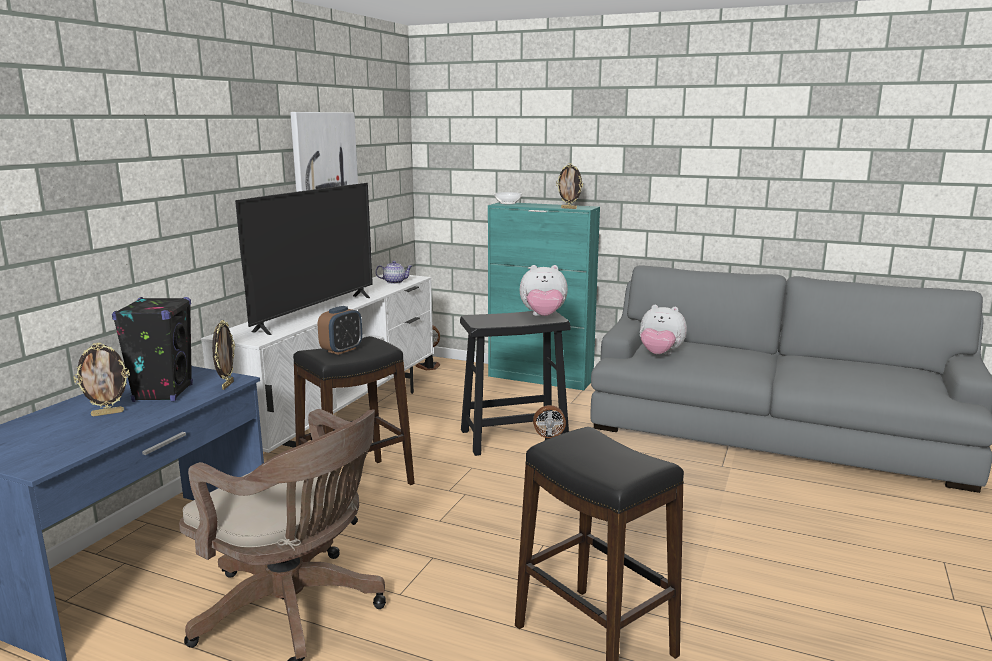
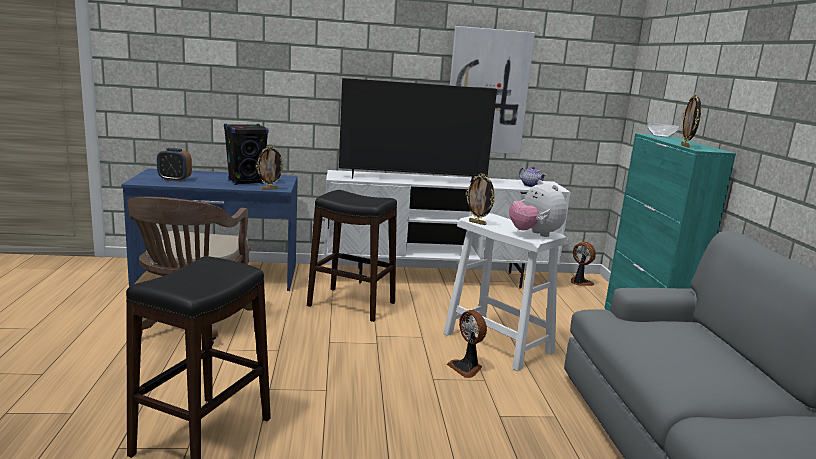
camera: 60 degrees right, 0 degrees up
(108, 413) = (210, 179): picture frame -> picture frame (477, 223)
(341, 350) = (350, 196): alarm clock -> alarm clock (174, 179)
(514, 437) = (498, 343): black stool -> white stool
(660, 354) = (643, 328): plush toy -> none

